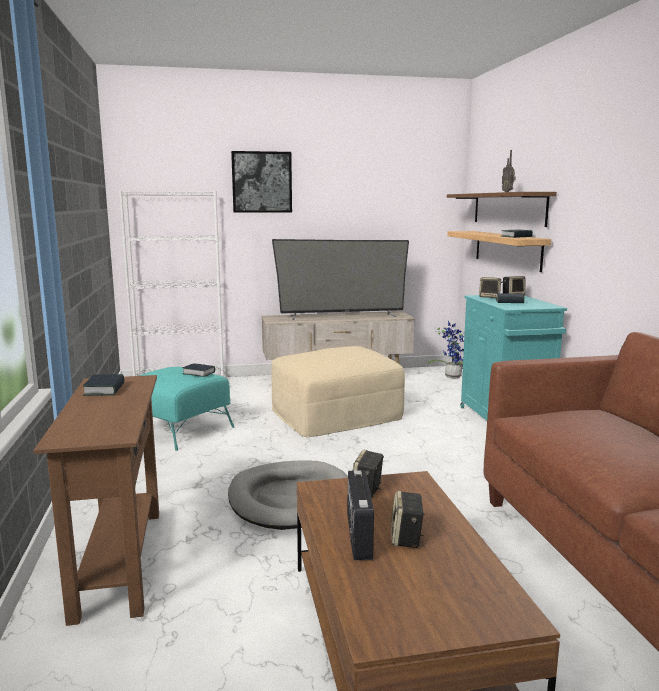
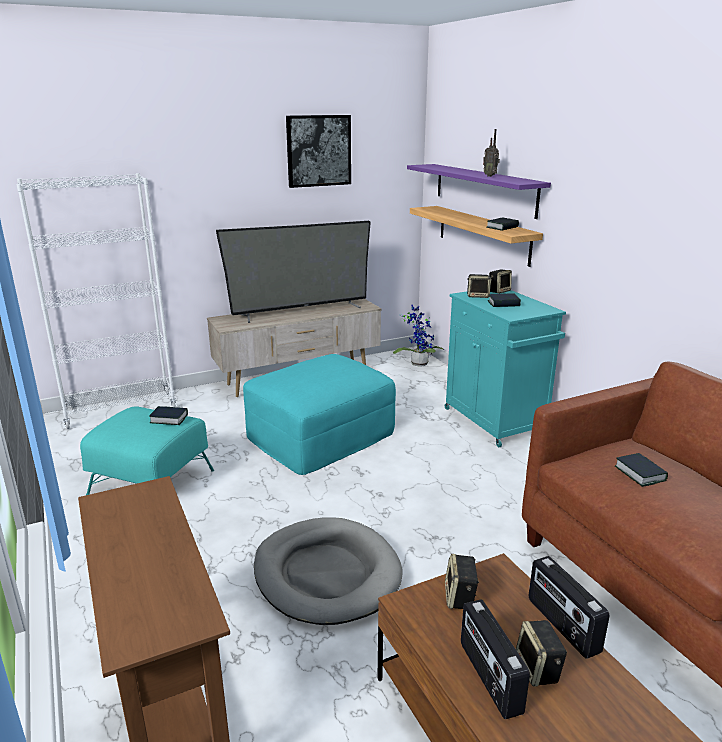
camera: 15 degrees left, 10 degrees up
(104, 390) = (121, 519): book -> book (640, 473)
(262, 182) = (195, 158): picture -> picture (318, 151)
(336, 414) = (320, 435): beige ottoman -> turquoise ottoman
(449, 517) = (562, 625): none -> radio
(508, 208) = (484, 189): brown shelf -> purple shelf

